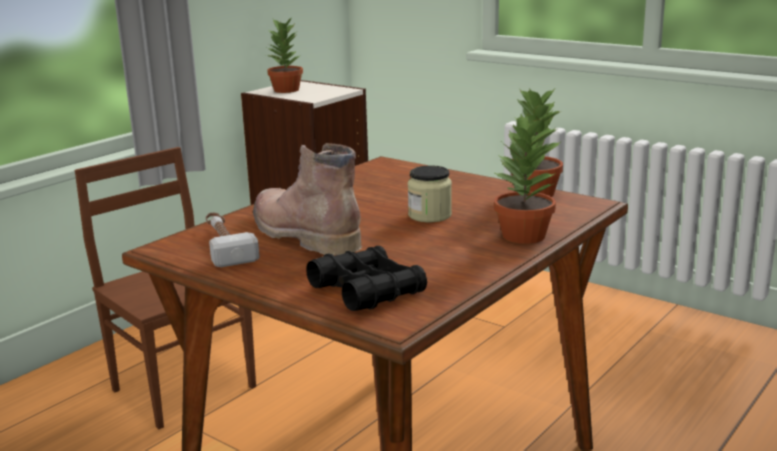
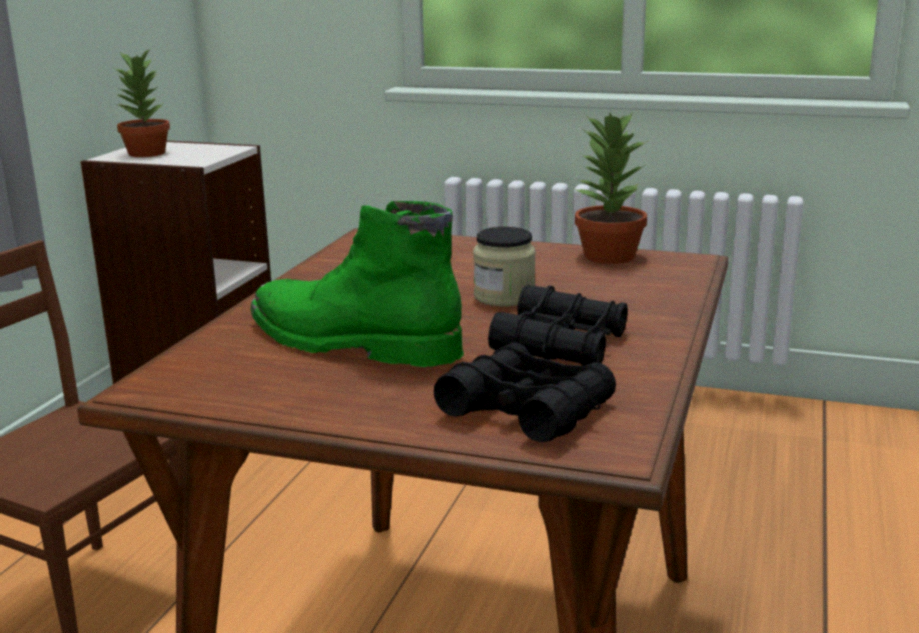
camera: 20 degrees left, 0 degrees up
(224, 244) = (243, 371): hammer -> none
(301, 234) = (348, 342): brown boot -> green boot
(433, 252) = (561, 345): none -> black binoculars
(523, 236) = (654, 309): potted plant -> none

